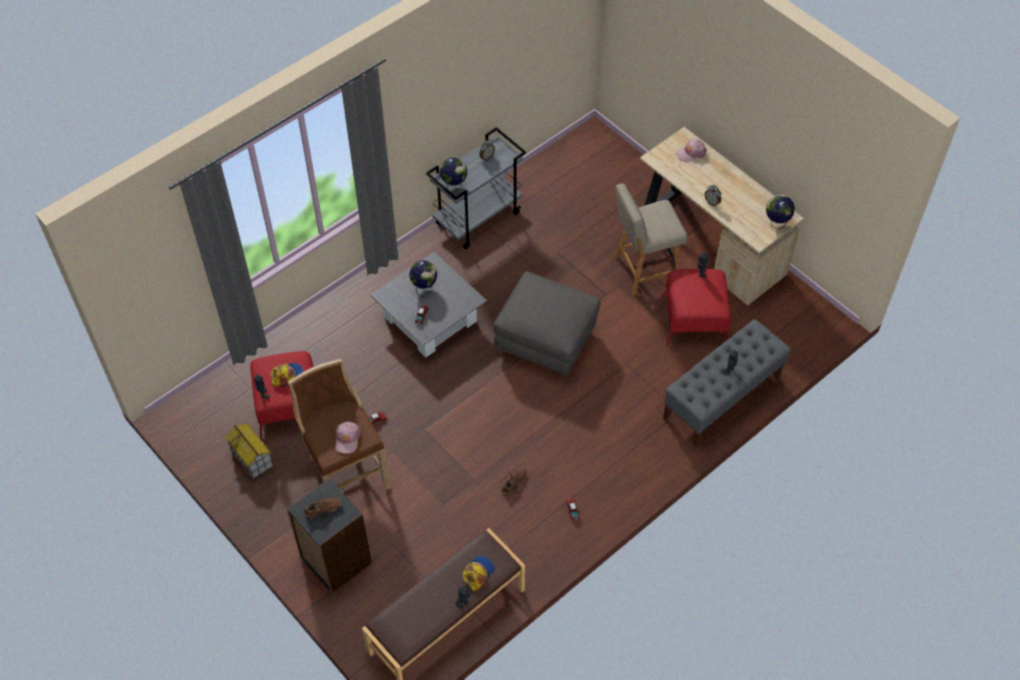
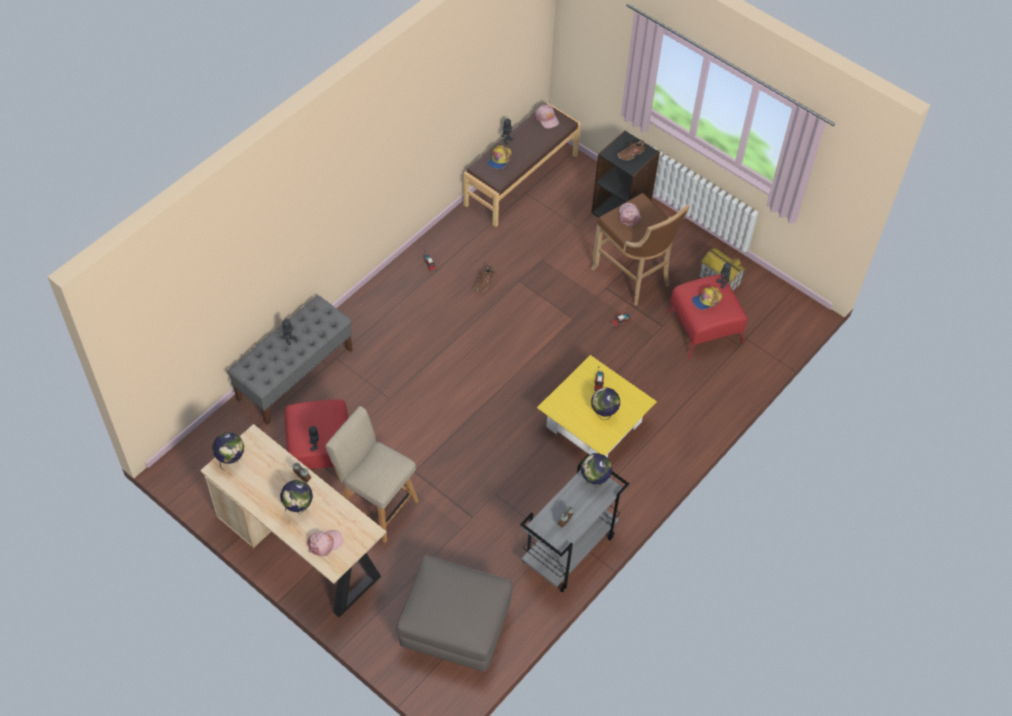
camera: 170 degrees right, 0 degrees up
(405, 633) = (547, 118): none -> pink cap
(430, 319) = (594, 424): grey coffee table -> yellow coffee table
(546, 341) = (472, 414): grey ottoman -> grey ottoman (455, 628)
(643, 269) = (376, 505): beige chair -> beige chair turned 120 degrees counterclockwise
(714, 180) = (298, 508): none -> globe

